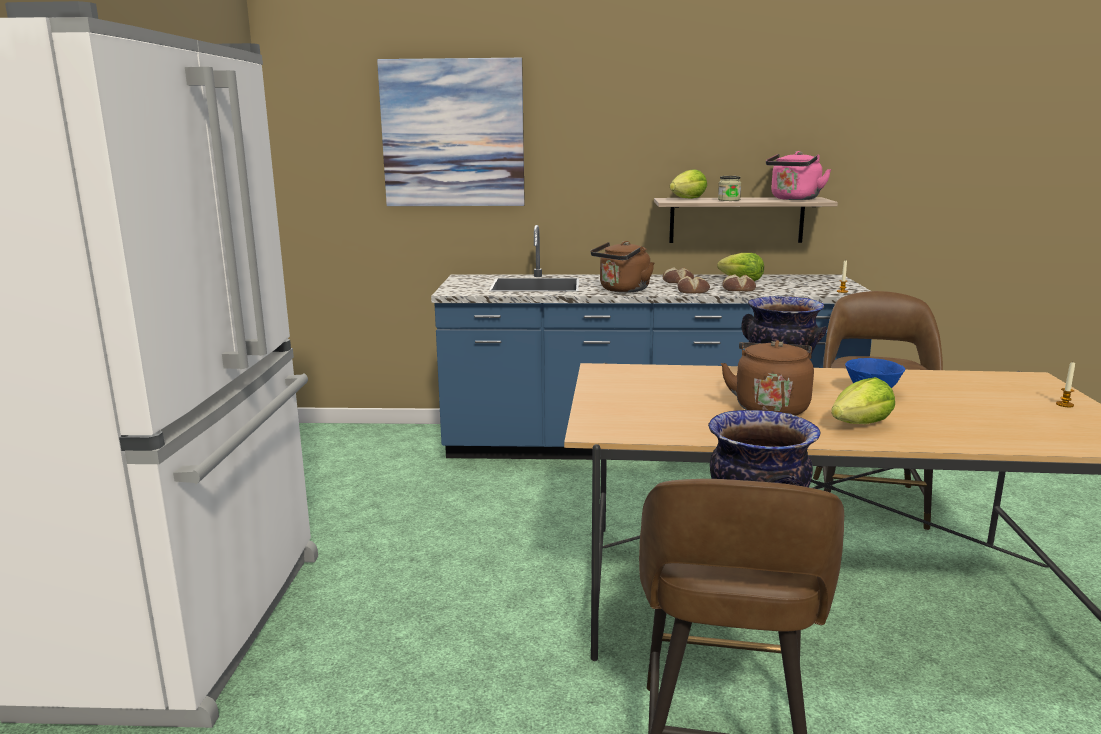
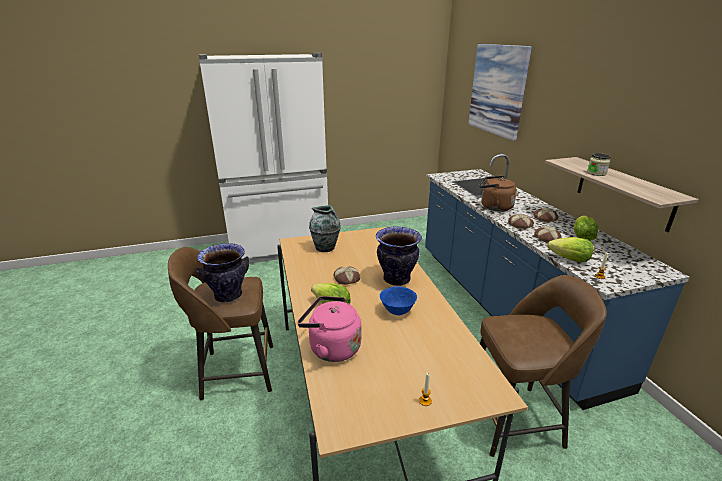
camera: 70 degrees right, 10 degrees up
(641, 409) = (326, 248): none -> vase
(688, 199) = (582, 164): lettuce -> lettuce (569, 259)
(770, 407) = (346, 279): brown kettle -> bread
(794, 199) = (648, 190): pink kettle -> pink kettle (331, 348)

